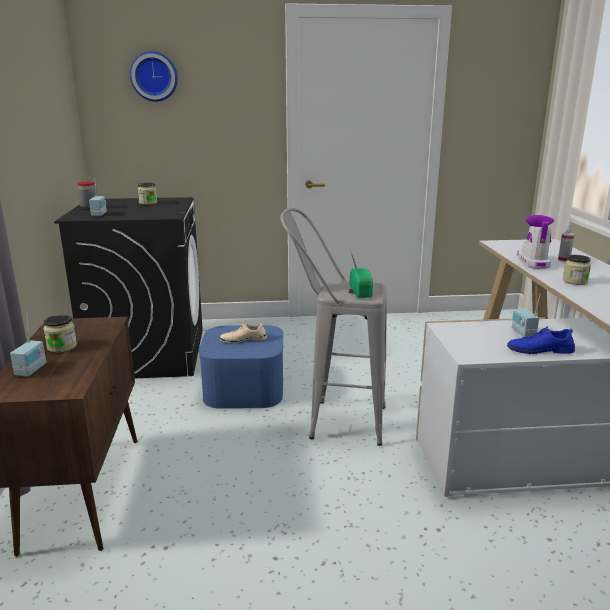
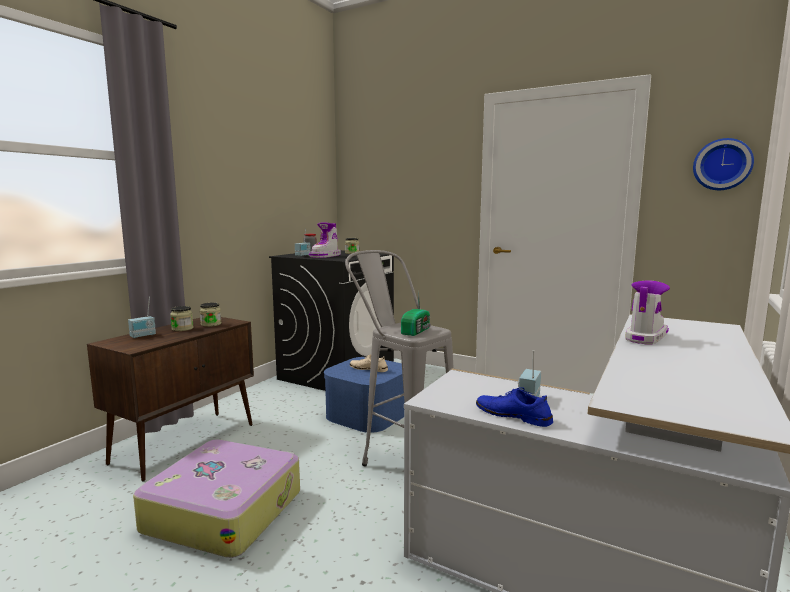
camera: 35 degrees right, 10 degrees down
(133, 212) = (325, 256): none -> boot
(154, 76) = (384, 160): wall clock -> wall clock (722, 164)
(243, 534) = (224, 510): none -> suitcase
(563, 260) = (694, 342): spray bottle -> none
(575, 281) = (655, 360): jar -> jar (211, 324)

